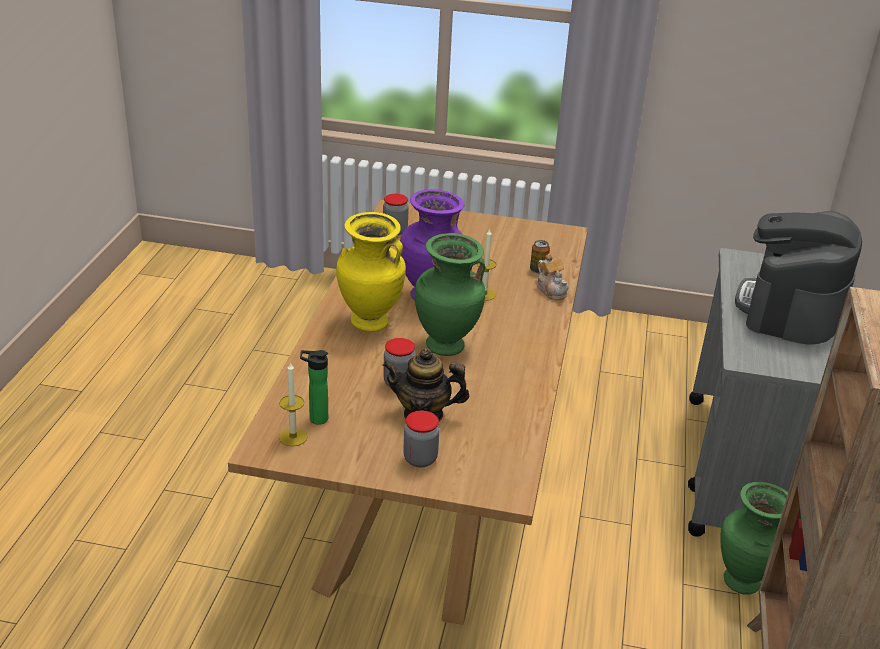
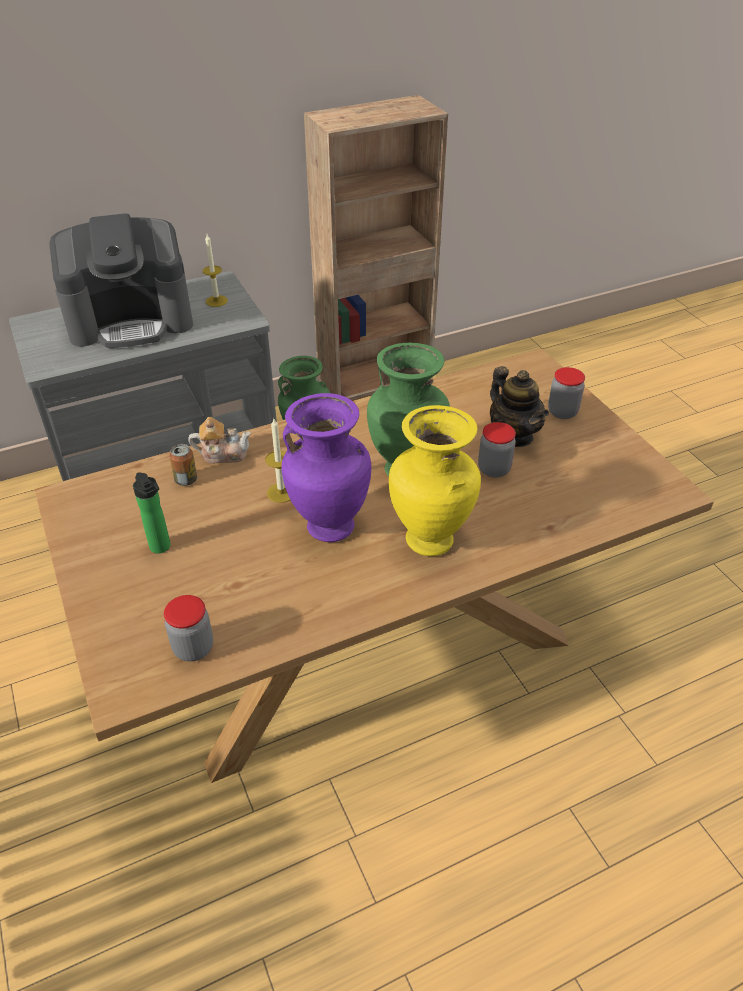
camera: 125 degrees left, 10 degrees up
(293, 437) = (638, 485): candle -> candle (216, 301)
(315, 419) = (602, 487): bottle -> bottle (161, 548)
(552, 290) = (223, 454): teapot -> teapot turned 60 degrees clockwise

